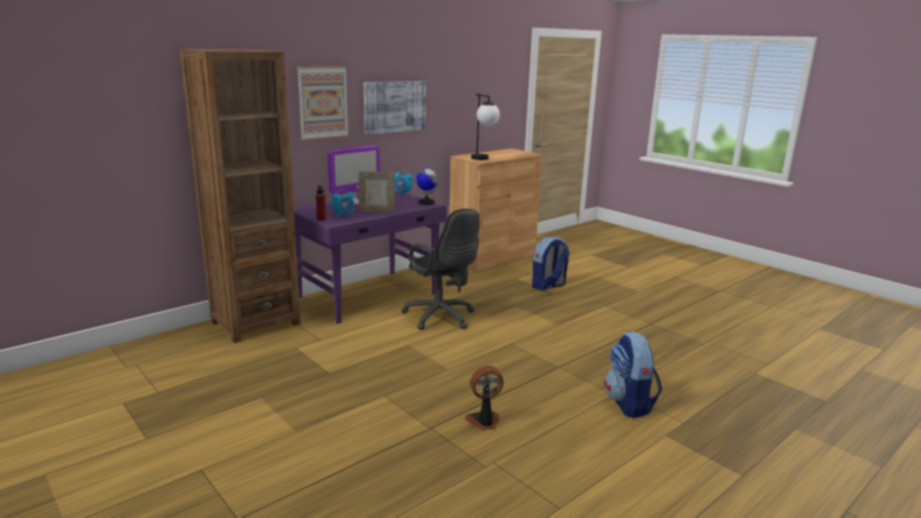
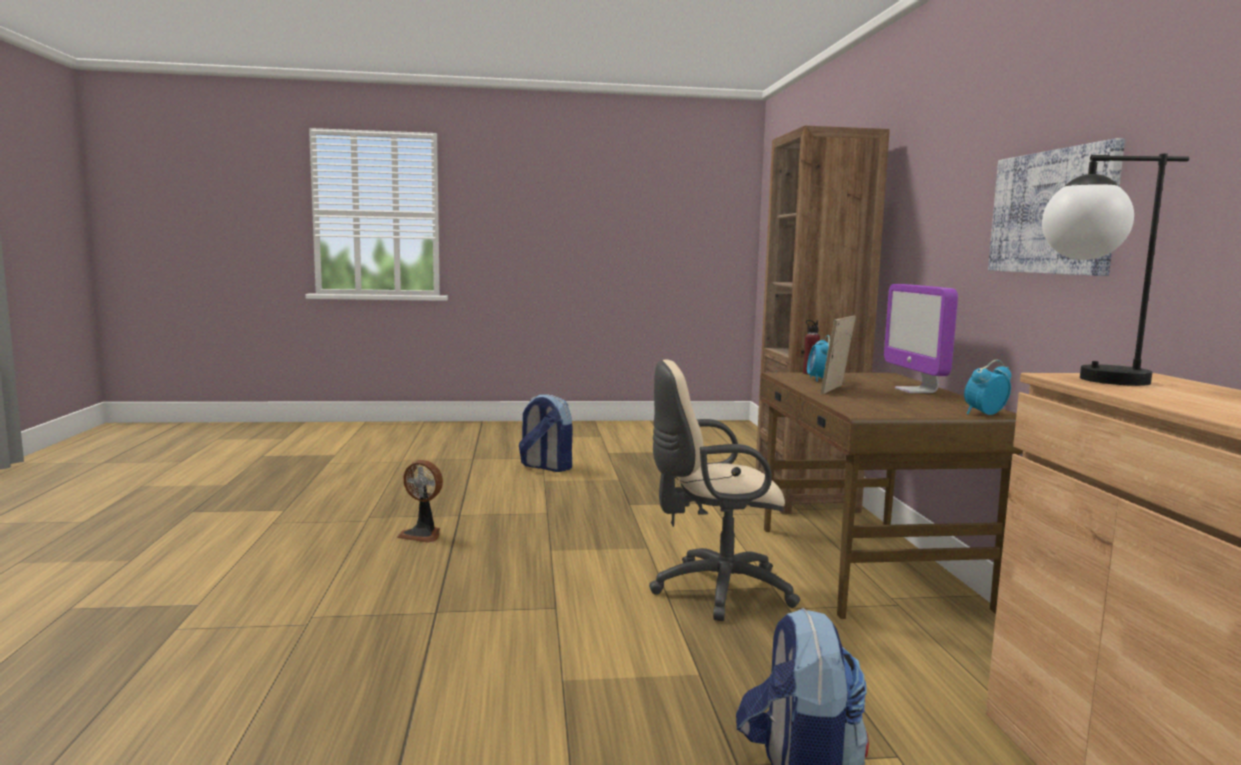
camera: 125 degrees right, 10 degrees down
(323, 102) = (950, 204): picture -> none
(369, 296) = (865, 566): purple desk -> brown desk
(426, 202) = (884, 413): globe -> none
(442, 318) = (714, 590): black office chair -> beige office chair
(484, 421) = (423, 534): fan -> fan turned 90 degrees clockwise
(629, 404) = (277, 615): backpack -> backpack (545, 467)

